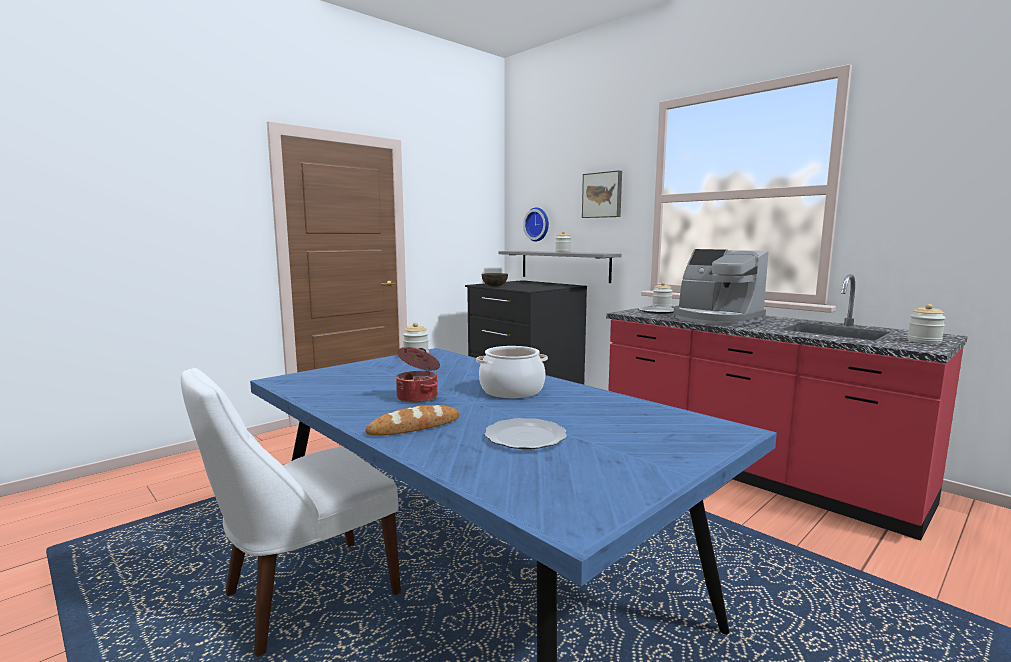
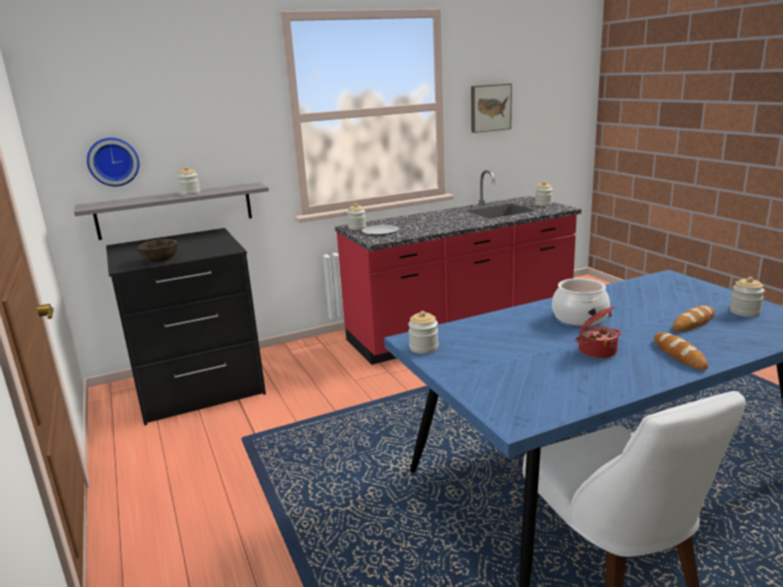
camera: 70 degrees left, 10 degrees up
(526, 437) = (693, 322): plate -> bread
(597, 470) = (744, 312): none -> jar
(602, 195) = (221, 116): picture -> picture (490, 108)
(715, 319) = (434, 224): coffee machine -> none

